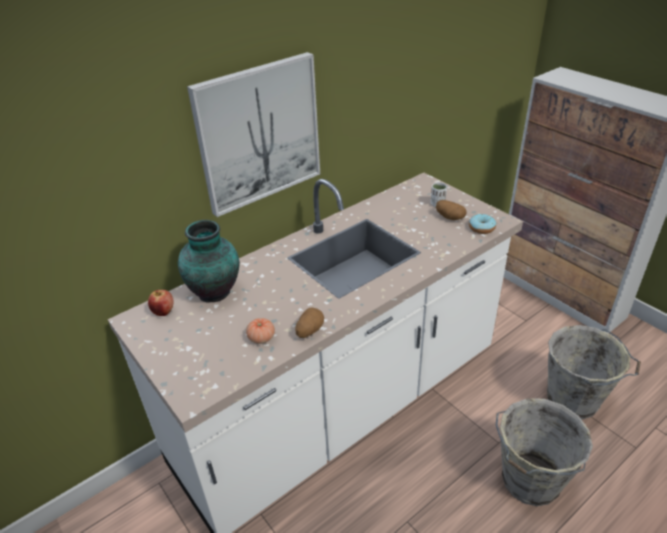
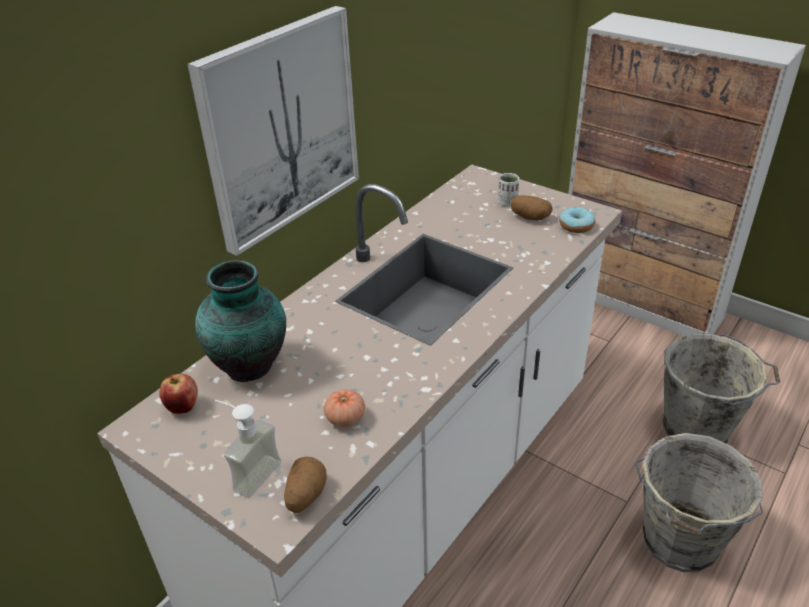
camera: 15 degrees left, 0 degrees up
(187, 361) = (249, 472): none -> soap dispenser
(309, 330) = (409, 396): potato -> potato (305, 495)

